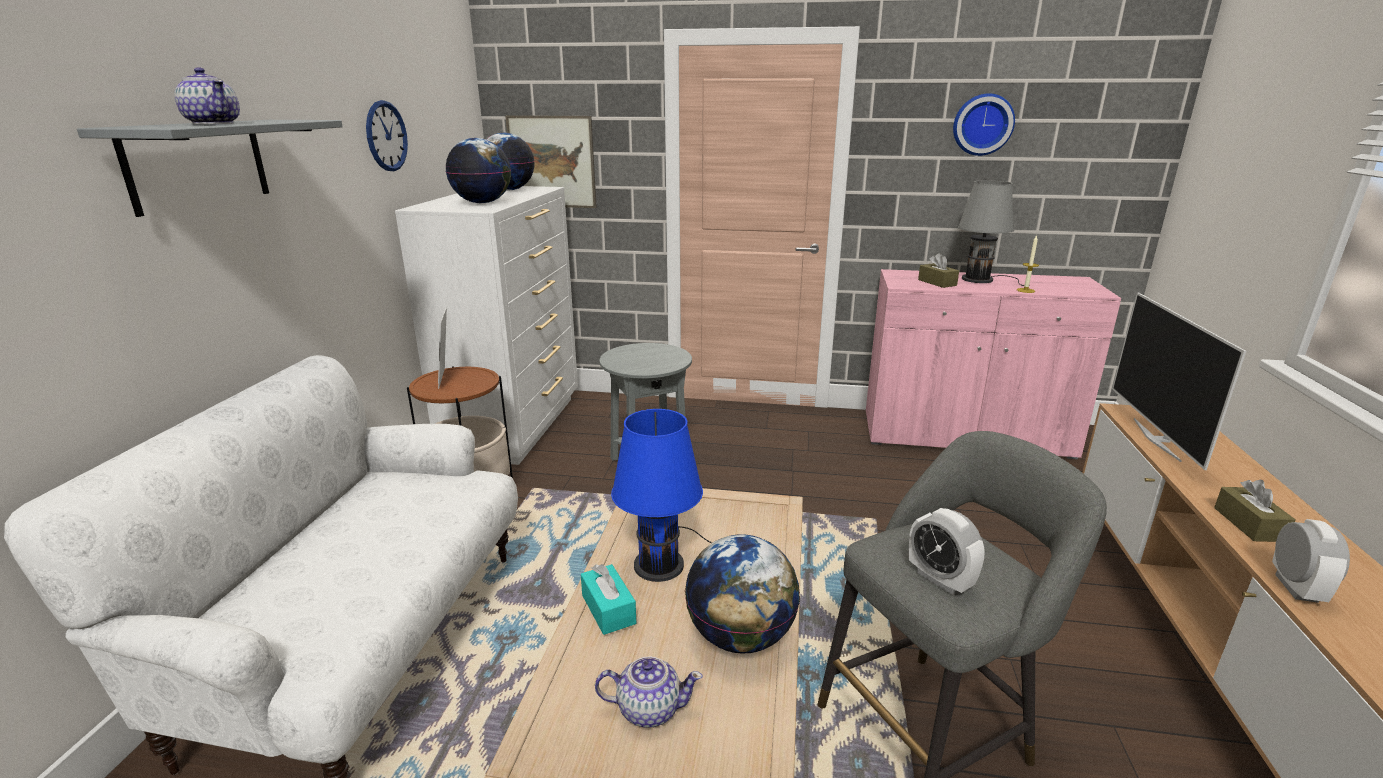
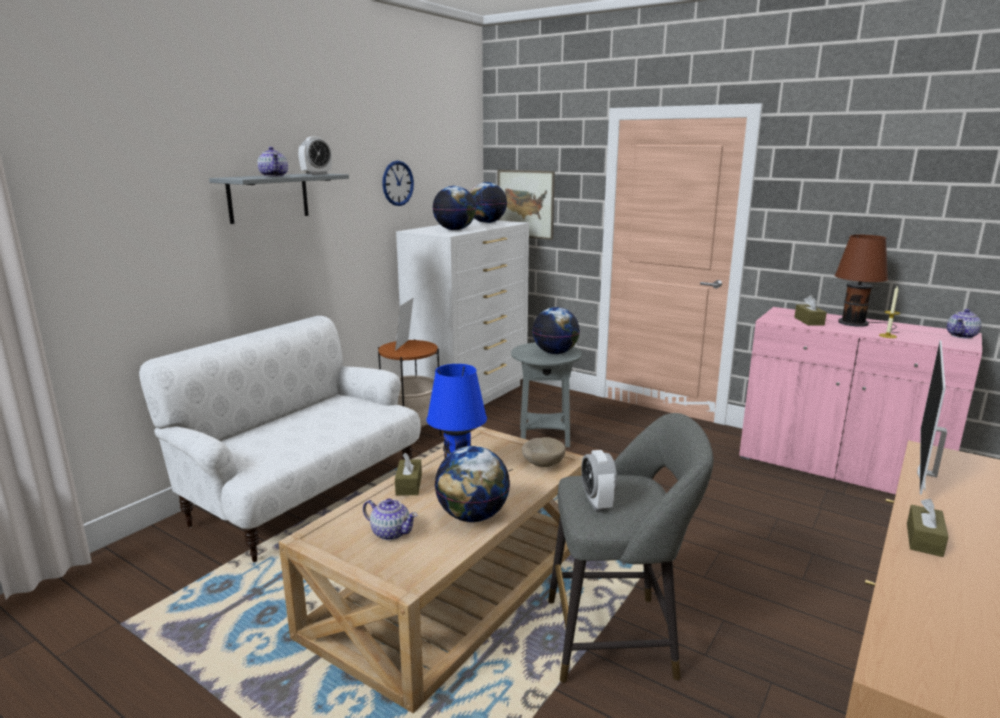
camera: 25 degrees right, 5 degrees down
(608, 609) = (409, 485): turquoise tissue box -> brown tissue box
(658, 357) = (555, 353): none -> globe
(757, 521) = (543, 463): none -> beige bowl
(981, 279) = (857, 323): grey table lamp -> brown table lamp
(982, 124) = (872, 185): wall clock -> none
(1080, 282) = (962, 335): none -> teapot
(1295, 588) = (901, 581): alarm clock -> alarm clock (316, 174)

